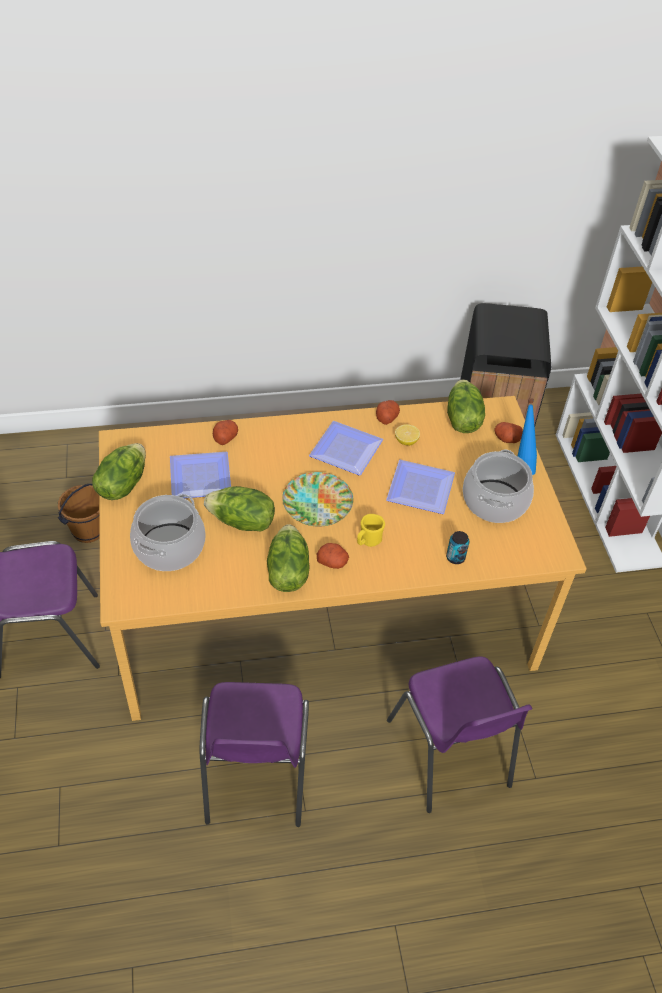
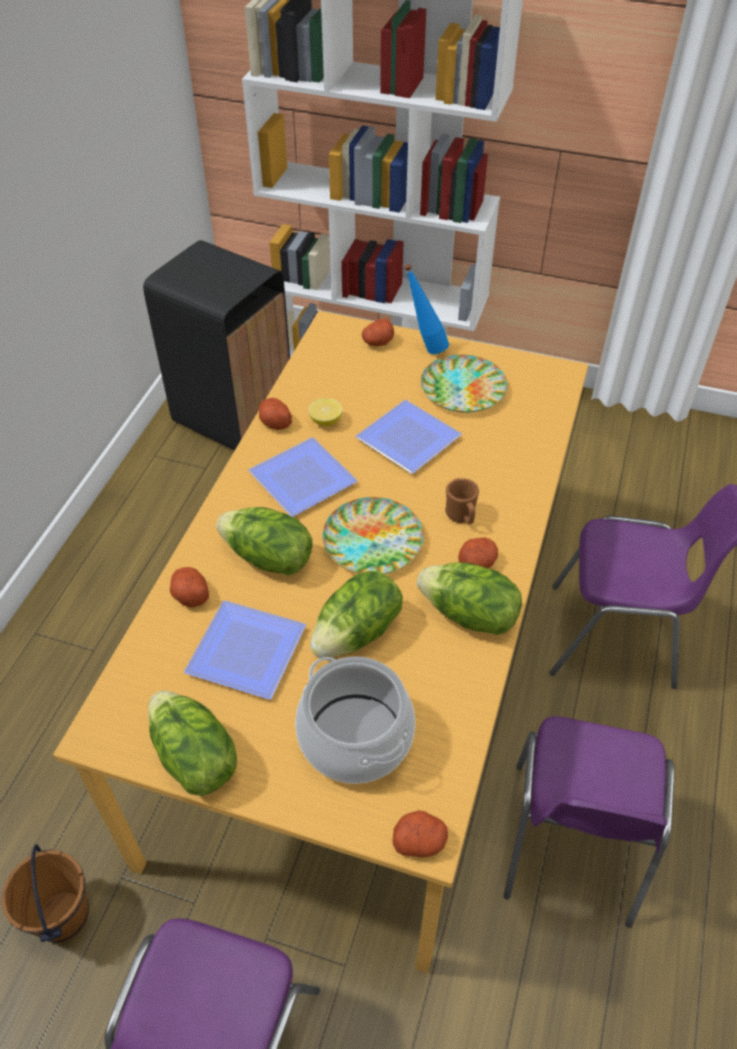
camera: 60 degrees left, 0 degrees up
(118, 599) = (419, 840): none -> potato
(255, 777) = (571, 846): purple chair -> purple chair turned 75 degrees clockwise
(368, 541) = (461, 517): yellow mug -> brown mug
(455, 557) = (525, 452): can -> none
(461, 419) = (325, 363): lettuce -> lettuce (268, 558)
(494, 501) = (462, 389): cooking pot -> plate

